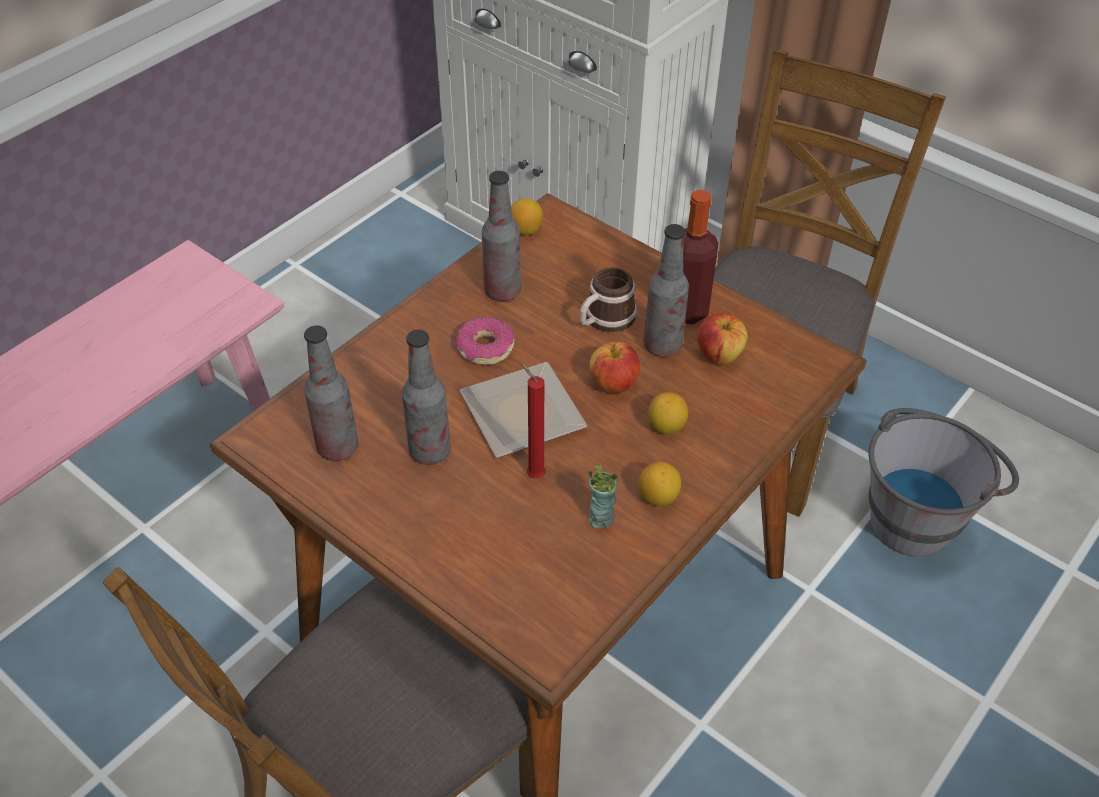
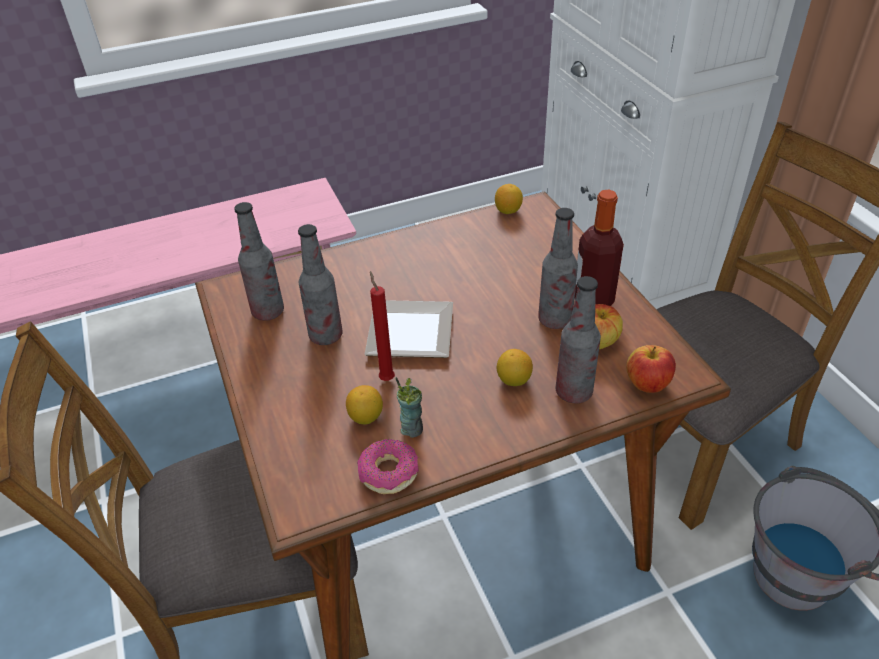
camera: 30 degrees right, 5 degrees down
(485, 348) = (418, 280): donut -> donut (388, 472)
(502, 291) = (460, 246): bottle -> bottle (573, 392)
(604, 320) = (522, 288): mug -> none
(613, 384) = (495, 335): apple -> apple (647, 384)
(658, 497) = (468, 430): lemon -> lemon (366, 417)

